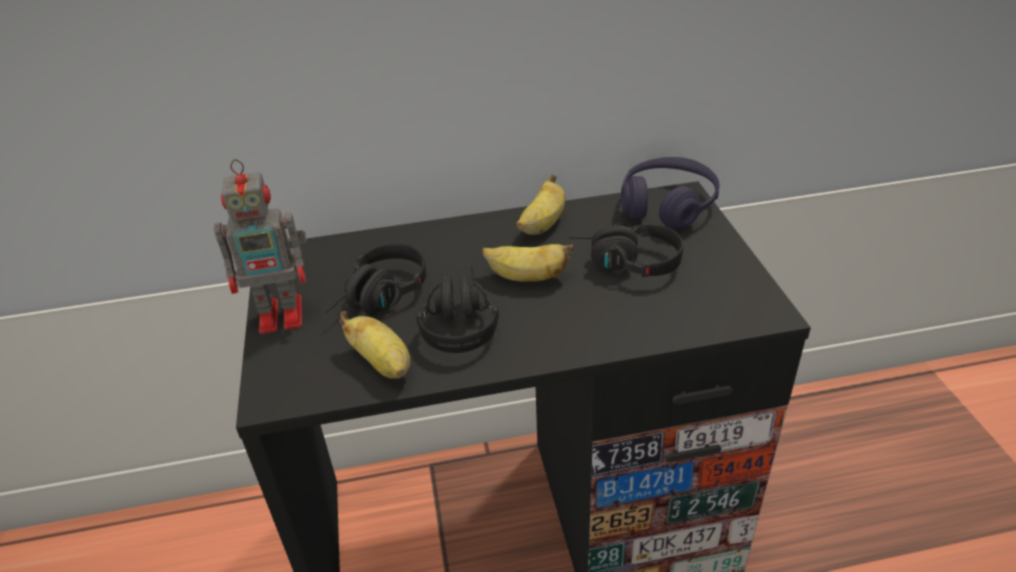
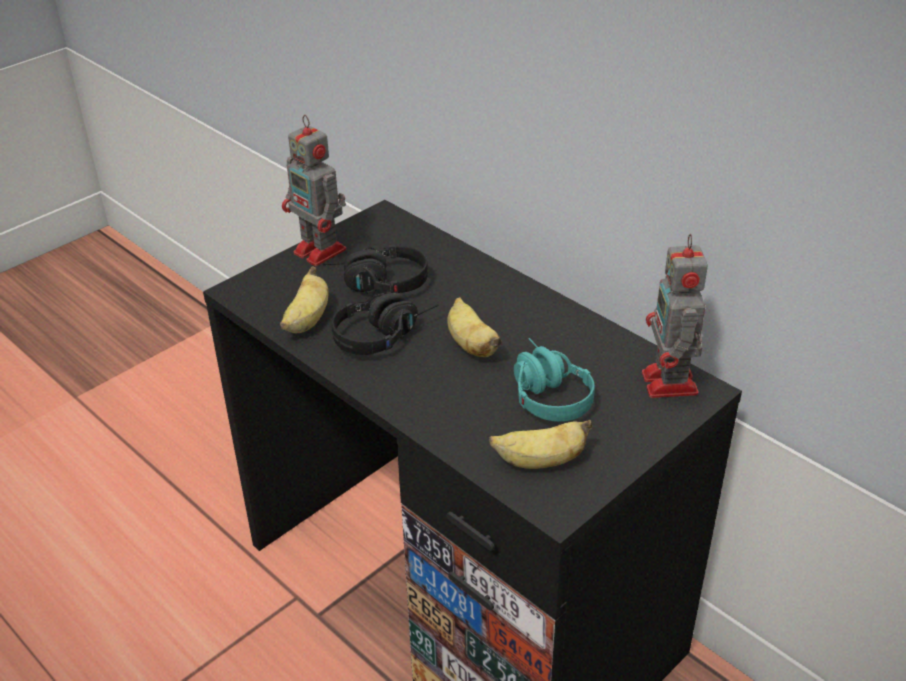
camera: 55 degrees right, 0 degrees up
(542, 225) = (555, 322): banana -> banana (540, 462)
(624, 264) = (543, 392): black headphones -> turquoise headphones
(667, 205) = (670, 385): purple headphones -> toy robot

